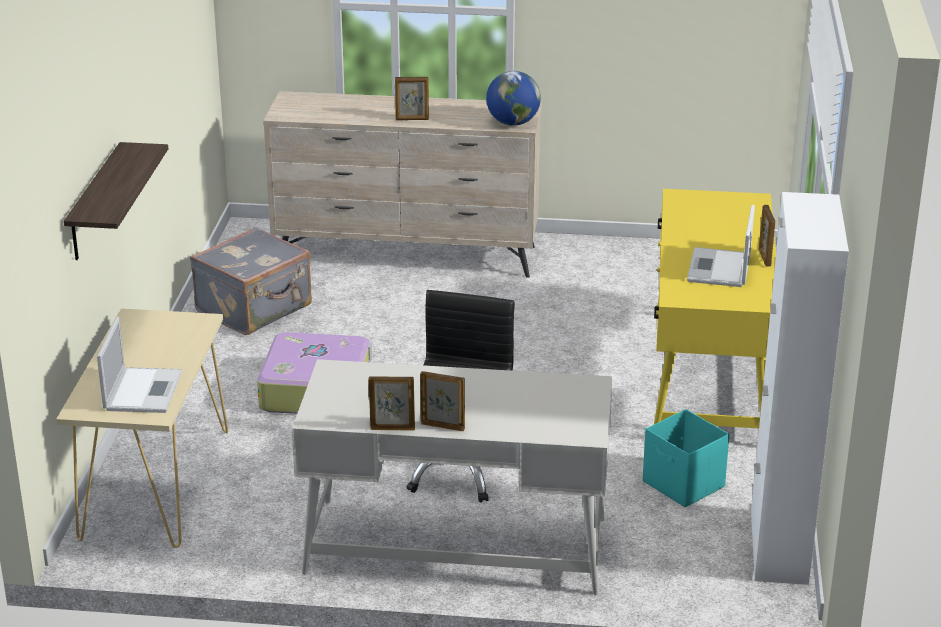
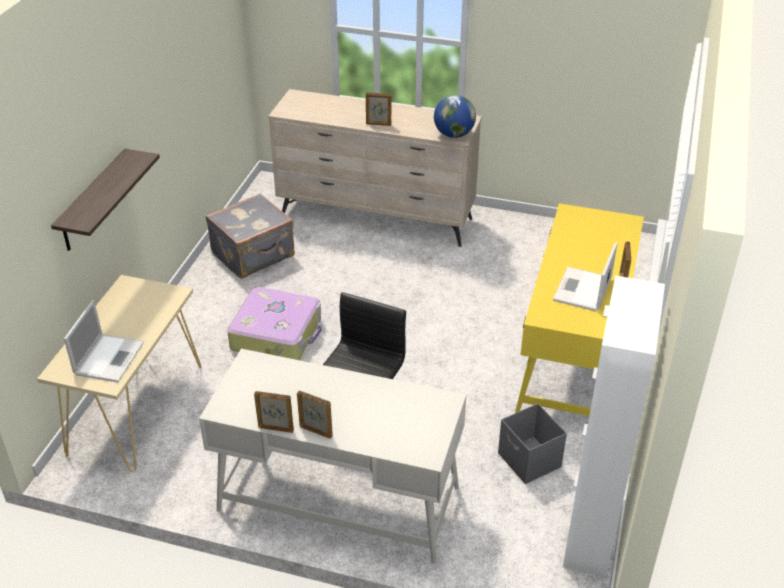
camera: 10 degrees right, 10 degrees up
(683, 485) = (529, 461): turquoise storage box -> grey storage box

